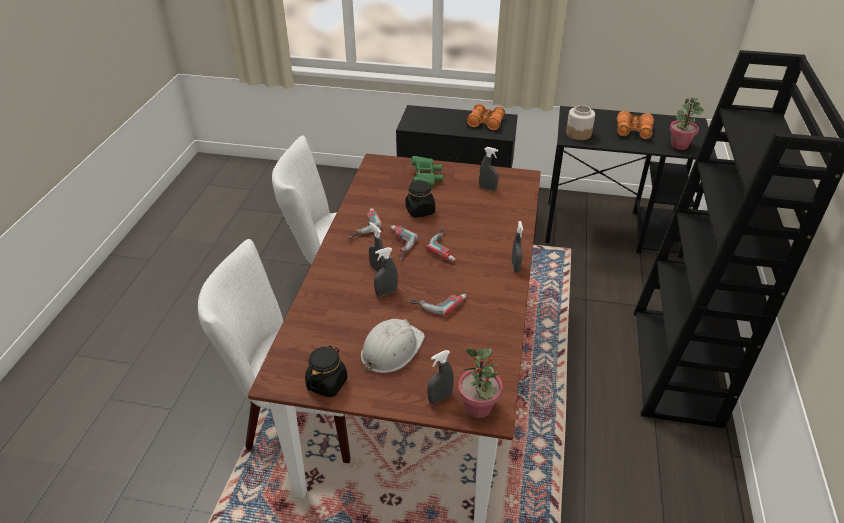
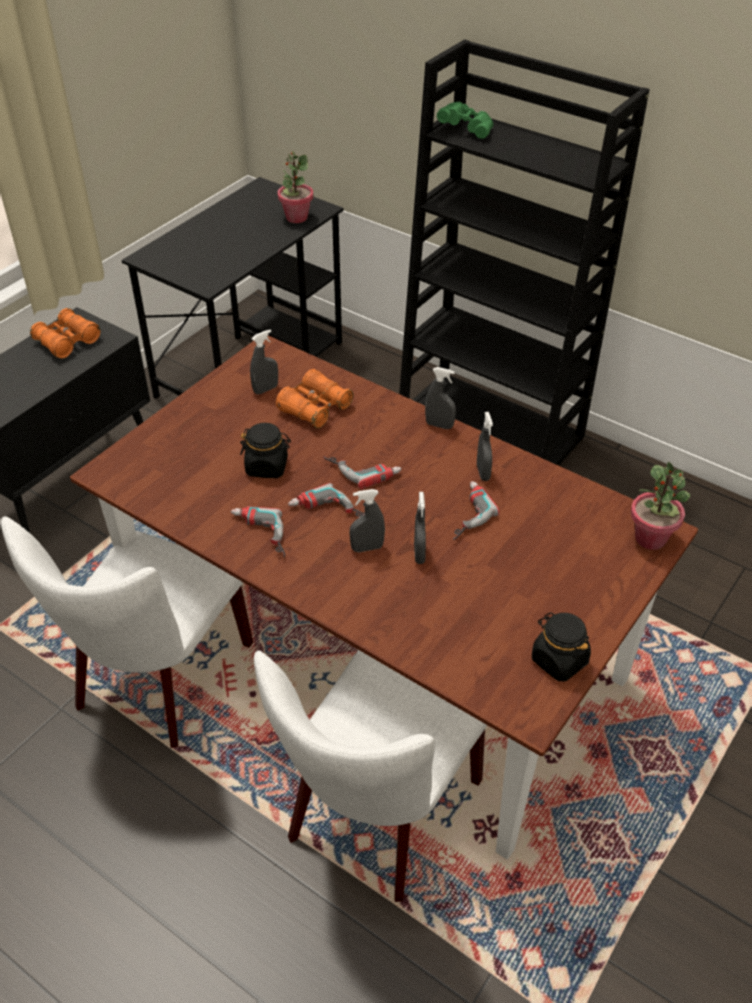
camera: 65 degrees left, 5 degrees up
(391, 349) = (527, 581): white hard hat -> none
(426, 178) = (195, 436): green binoculars -> green binoculars (467, 129)
(440, 398) = (624, 564): grey spray bottle -> grey spray bottle (483, 472)
(578, 134) = (202, 273): jar -> none
(633, 131) = (238, 233): orange binoculars -> orange binoculars (315, 408)

